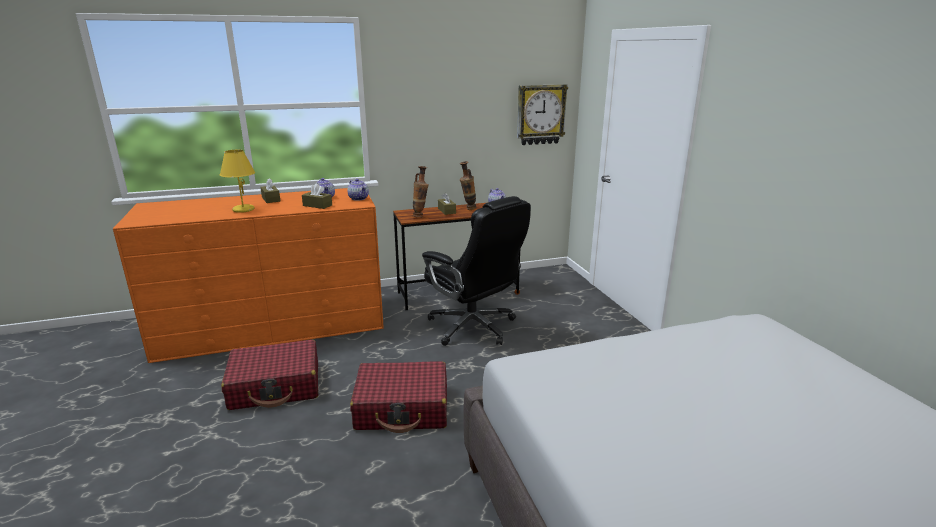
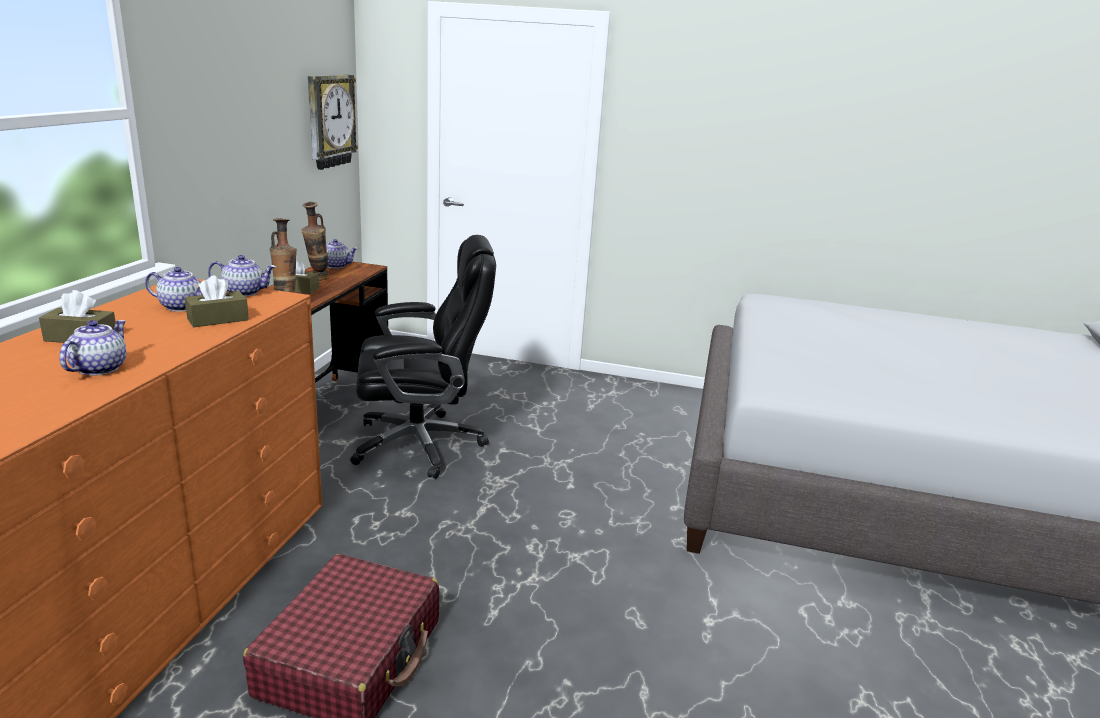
camera: 60 degrees left, 0 degrees up
(243, 210) = (99, 368): yellow table lamp -> teapot
(402, 408) = (540, 557): red suitcase -> none

